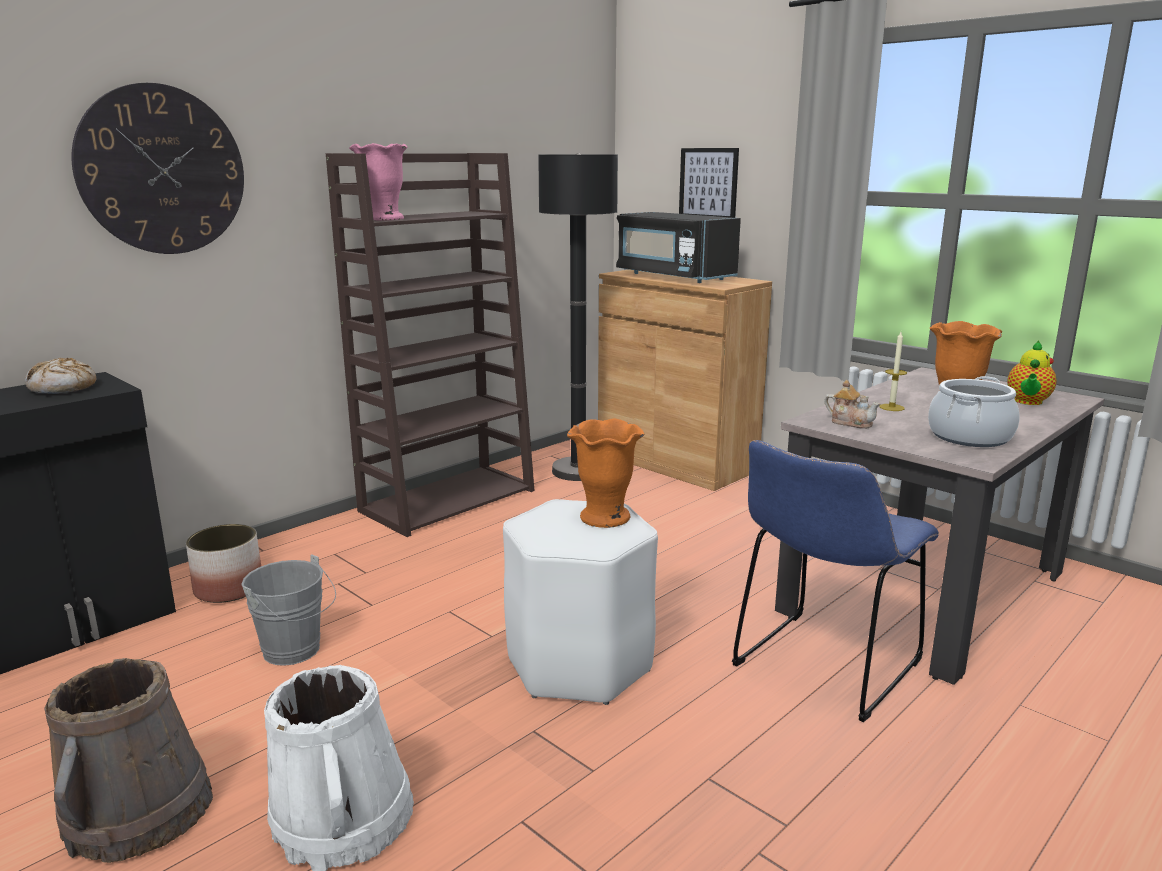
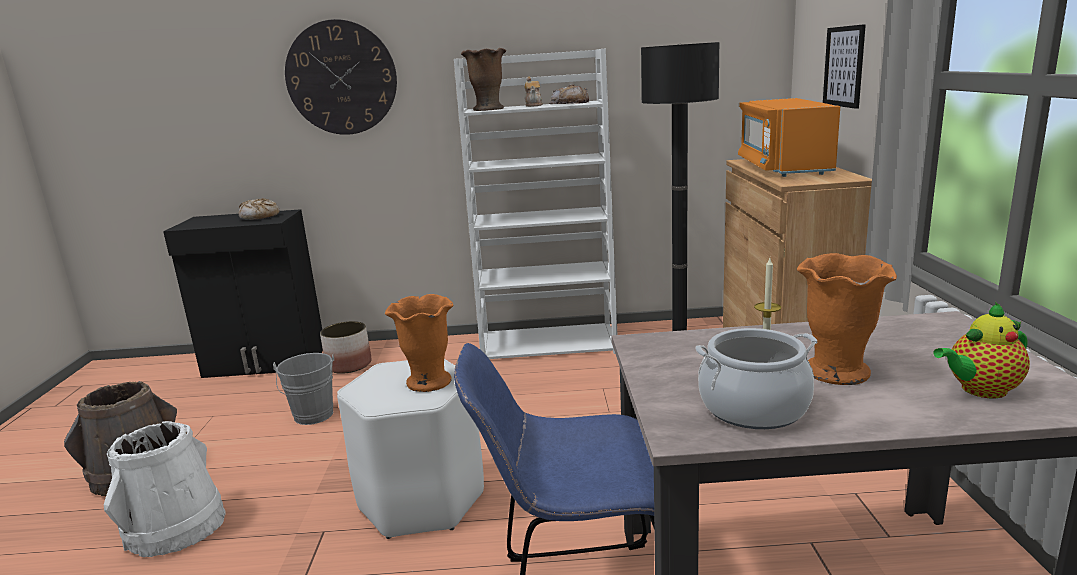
camera: 45 degrees right, 0 degrees up
(384, 219) = (488, 109): pink vase -> brown vase
(448, 500) = (549, 343): brown bookcase -> white bookcase
(461, 213) = (570, 103): none -> bread
(673, 276) = (783, 167): black microwave -> orange microwave
(850, 422) = (671, 354): teapot -> teapot (534, 105)

